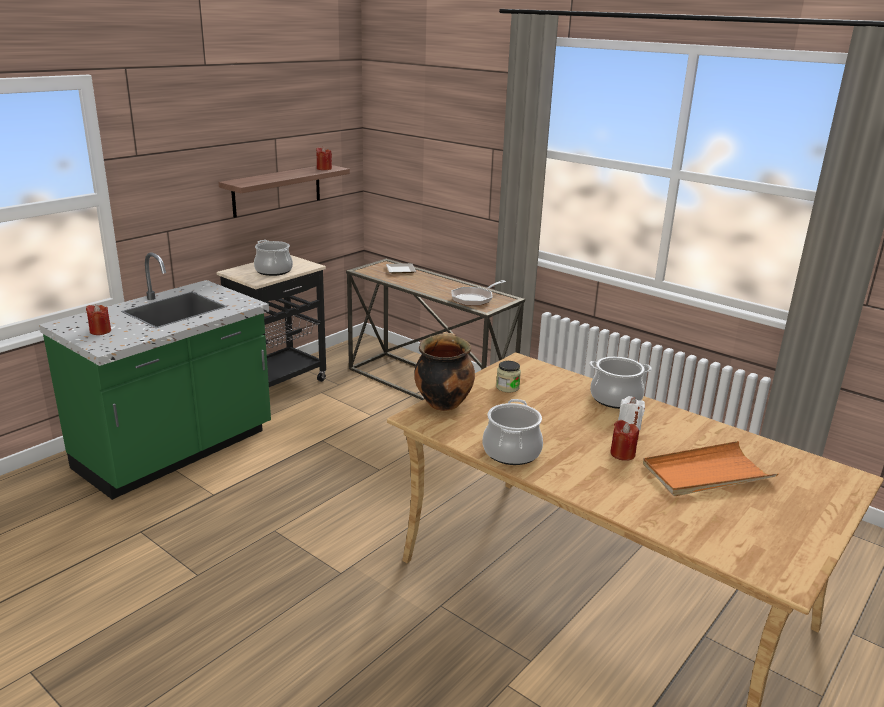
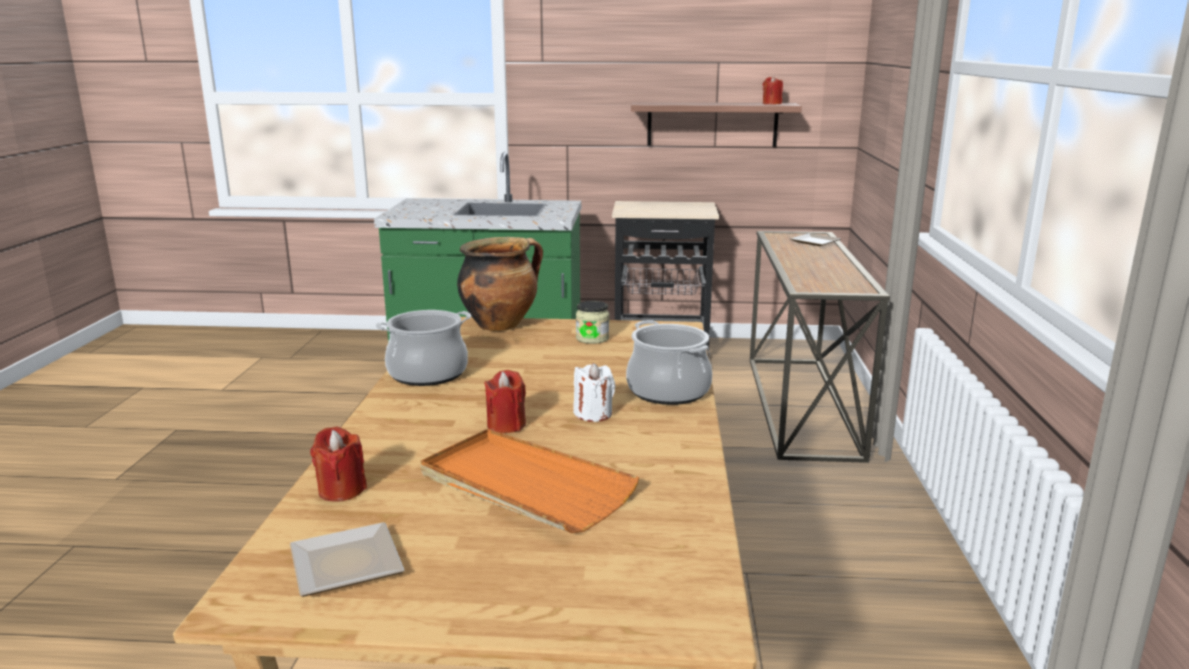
camera: 55 degrees right, 5 degrees down
(100, 331) = (420, 208): red candle -> red candle (341, 490)
(273, 271) = (660, 209): cooking pot -> none
(474, 299) = (821, 279): frying pan -> none
(765, 543) = (350, 565): none -> plate

